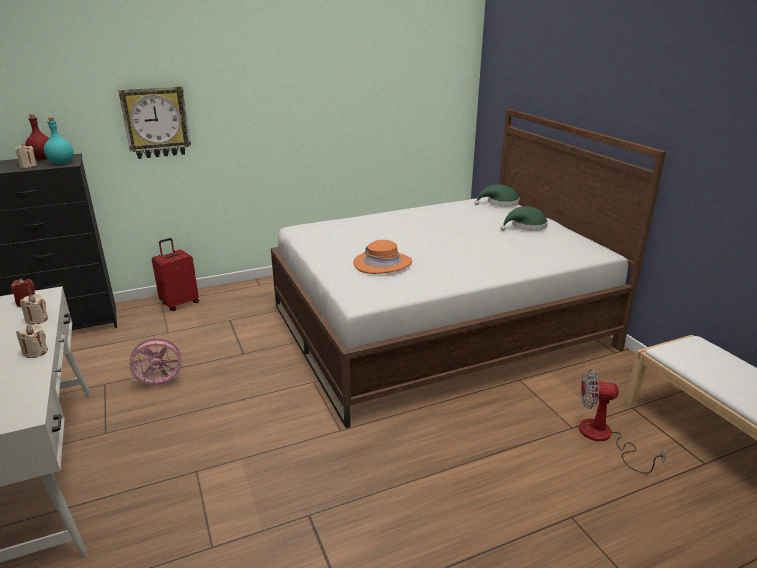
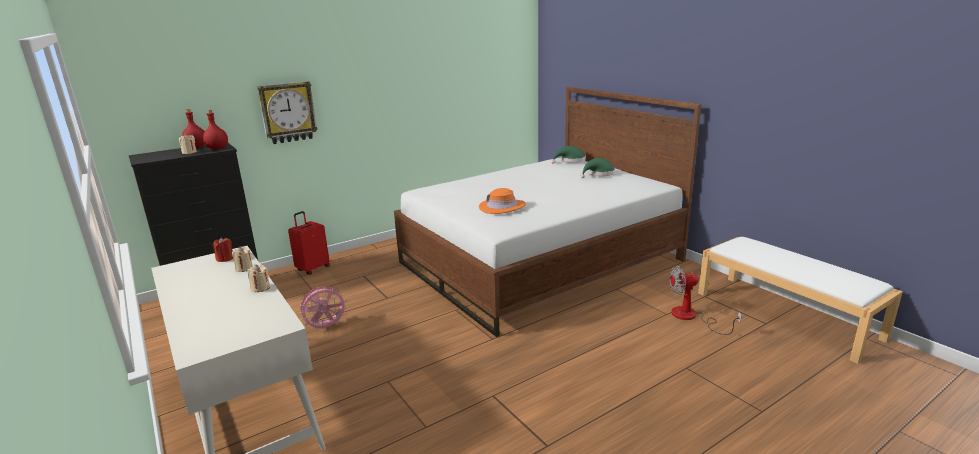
camera: 10 degrees left, 5 degrees down
(61, 163) = (217, 148): turquoise bottle -> red bottle

